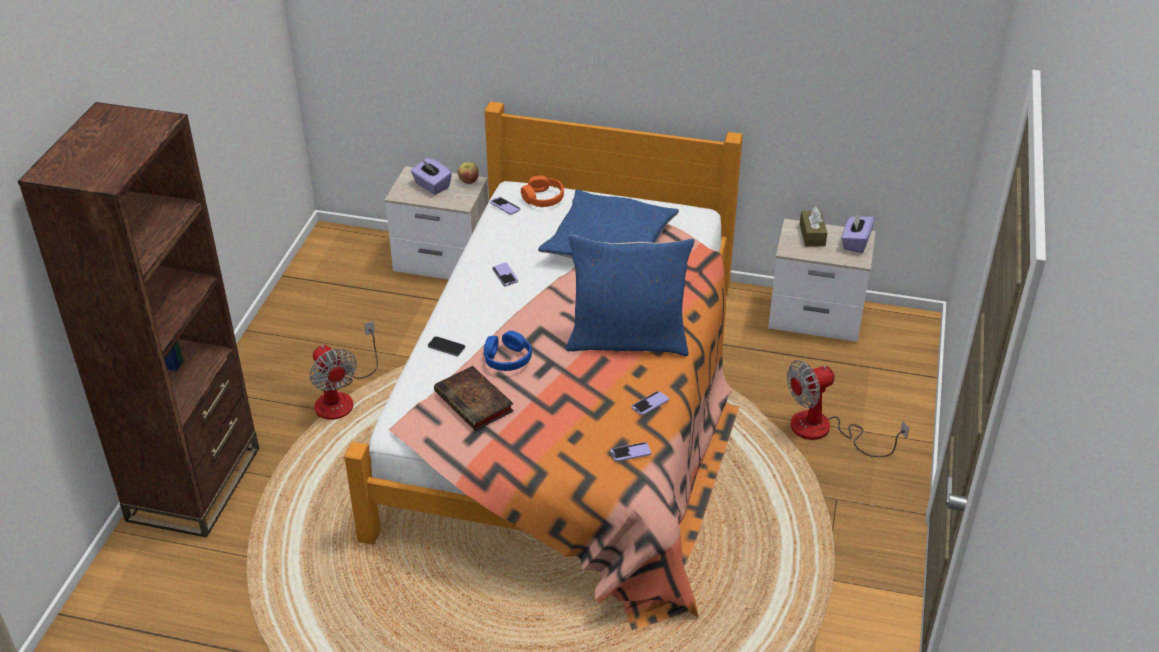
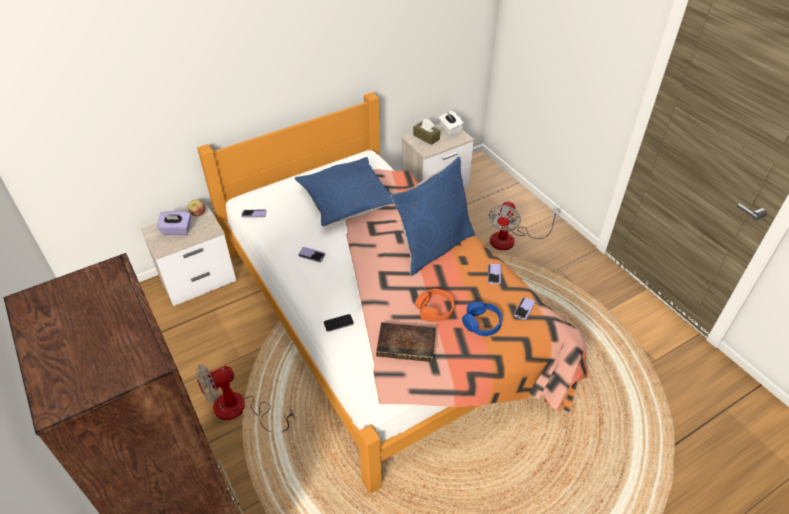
camera: 45 degrees left, 5 degrees up
(341, 397) = (240, 410): fan -> fan turned 135 degrees clockwise
(507, 358) = (388, 303): blue headphones -> blue headphones (482, 323)
(543, 198) = (270, 196): orange headphones -> orange headphones (435, 309)
(855, 242) = (450, 130): purple tissue box -> white tissue box

